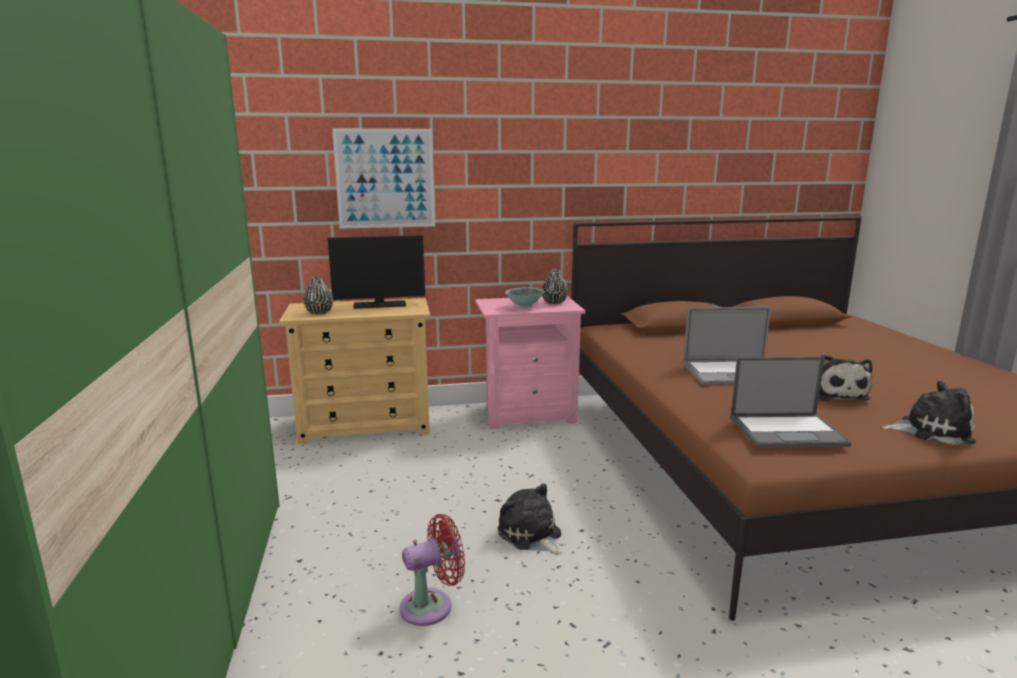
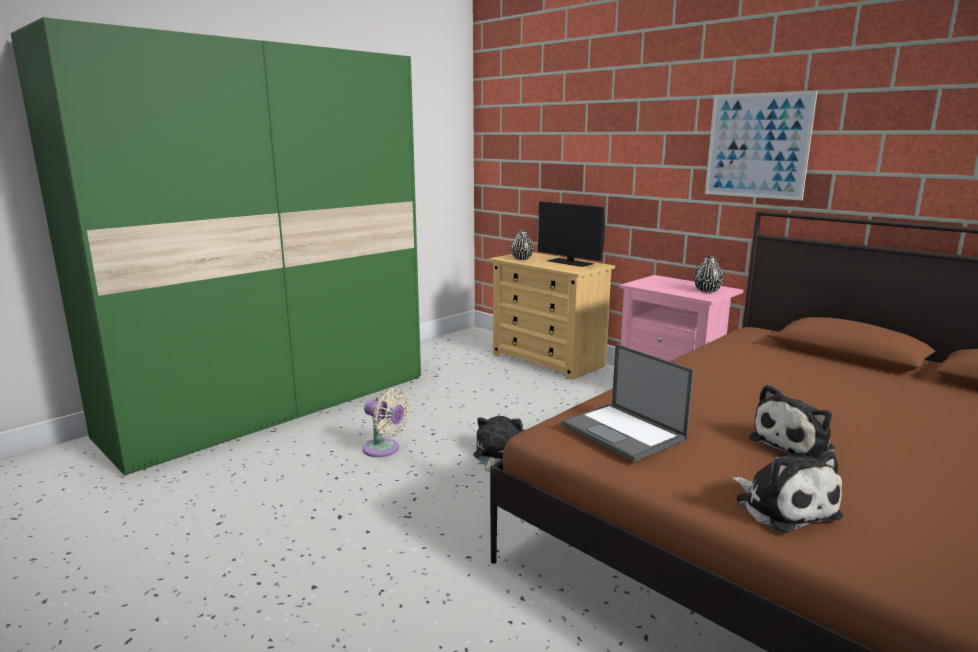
camera: 55 degrees right, 0 degrees up
(385, 178) = (598, 156): picture -> picture (757, 146)
(432, 606) = (384, 449): red fan -> beige fan
(525, 307) = (668, 287): bowl -> none
(733, 373) = (747, 393): laptop -> none

